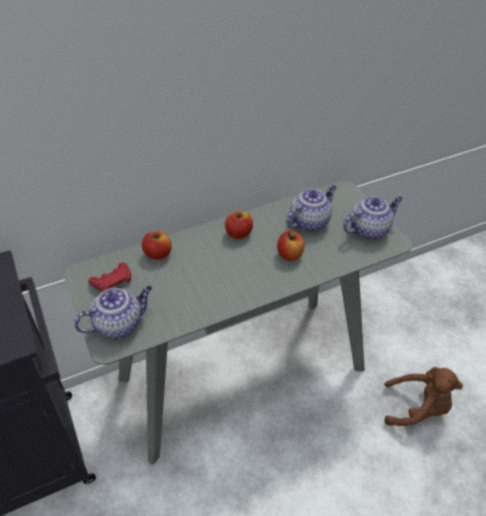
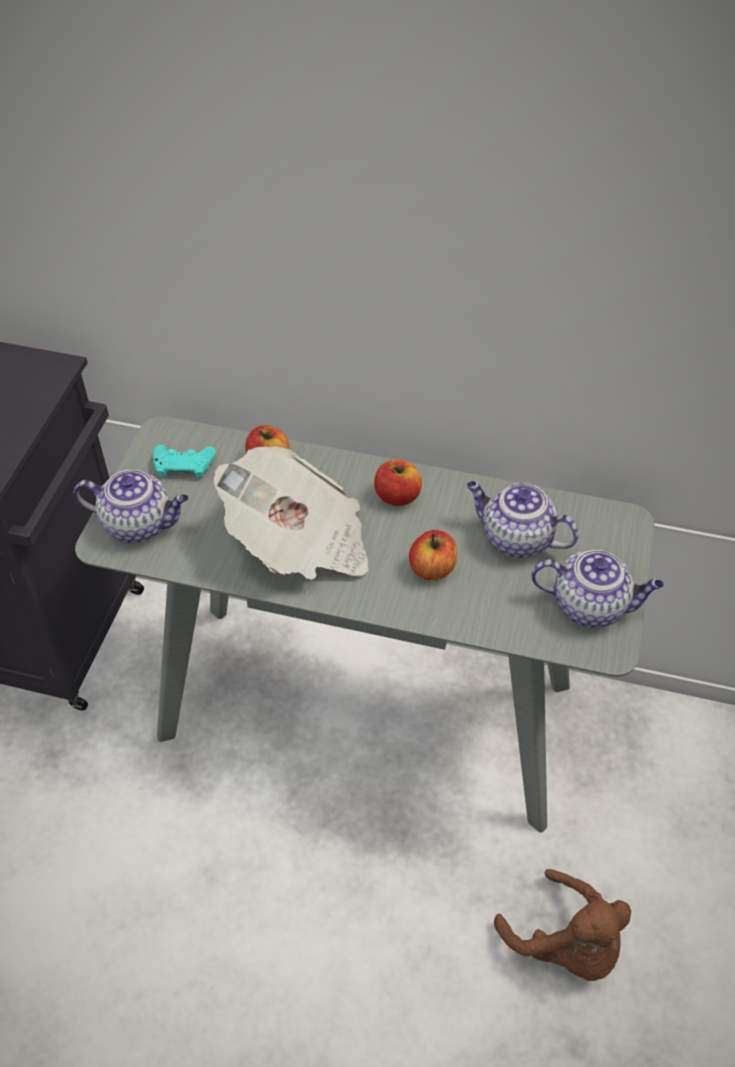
camera: 40 degrees right, 5 degrees up
(112, 281) = (184, 465): red game controller -> turquoise game controller
(216, 281) = (299, 543): none -> newspaper
(309, 222) = (515, 539): teapot -> teapot turned 150 degrees counterclockwise

